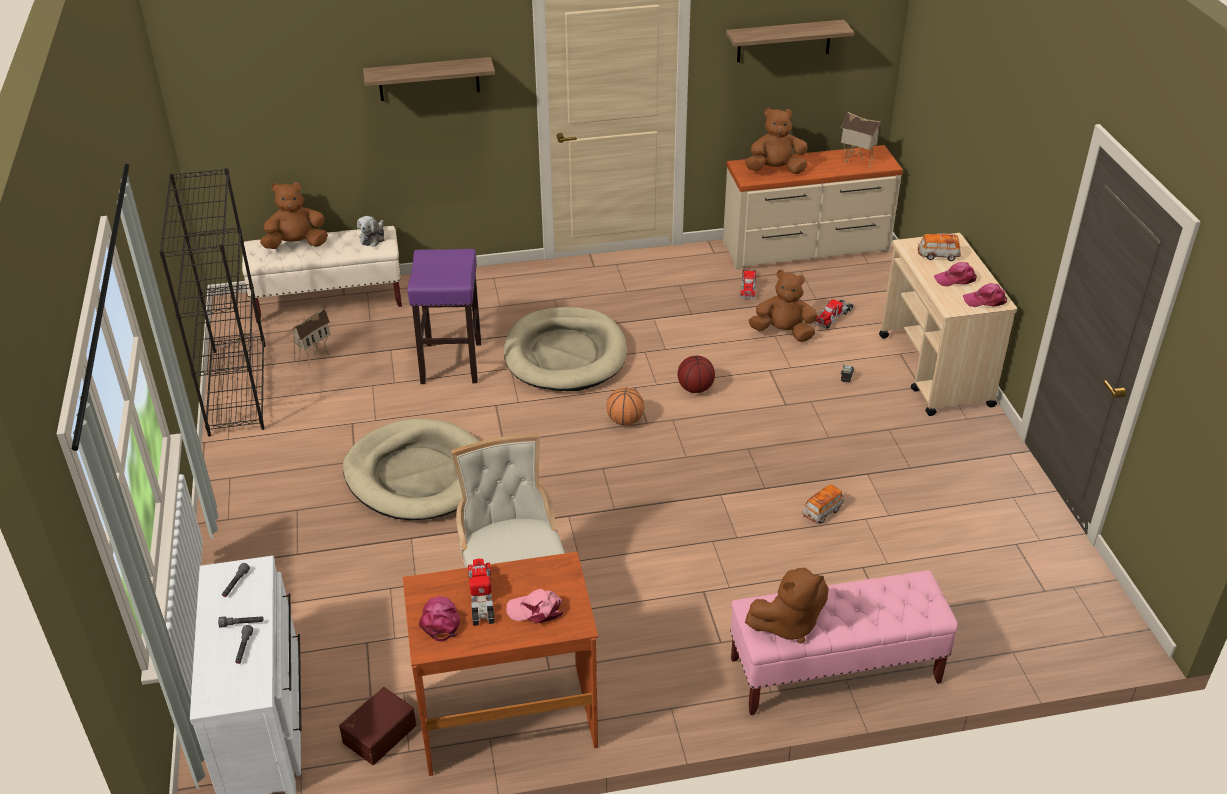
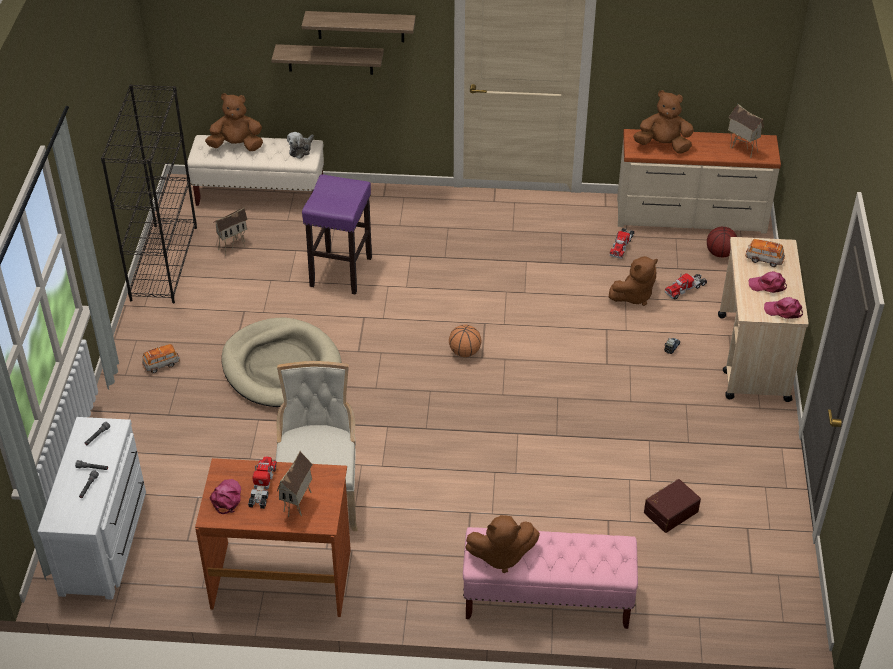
camera: 15 degrees right, 5 degrees up
(378, 733) = (184, 568): brown storage box -> brown storage box (670, 511)
(536, 610) = (298, 505): pink cap -> toy house
(565, 354) = (438, 281): beige dog bed -> none
(695, 389) = (535, 334): basketball -> basketball (720, 253)
(783, 332) = (634, 296): brown plush toy -> brown plush toy turned 120 degrees clockwise
(784, 41) = (683, 34): shelf -> shelf (330, 59)
(822, 512) = (596, 466): toy car -> toy car (161, 364)

